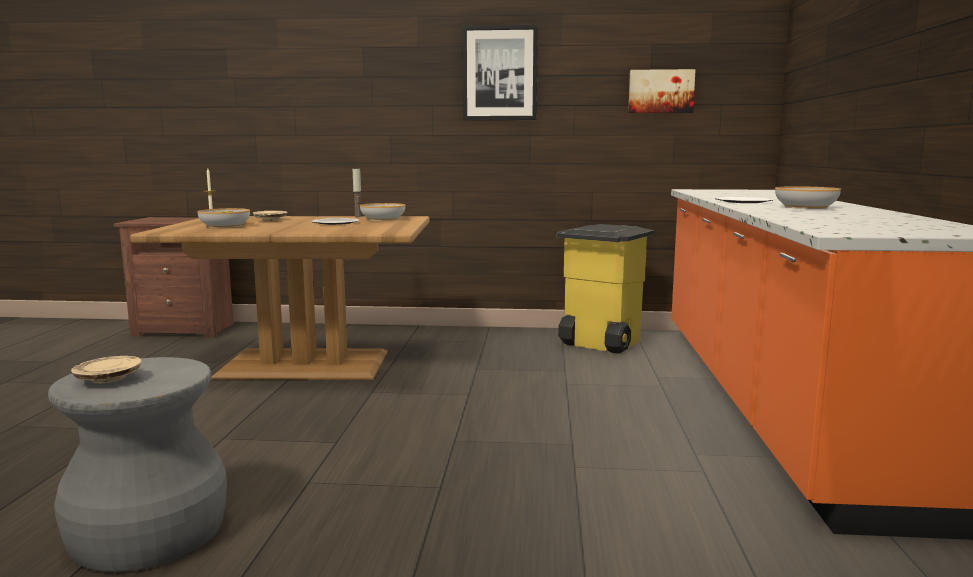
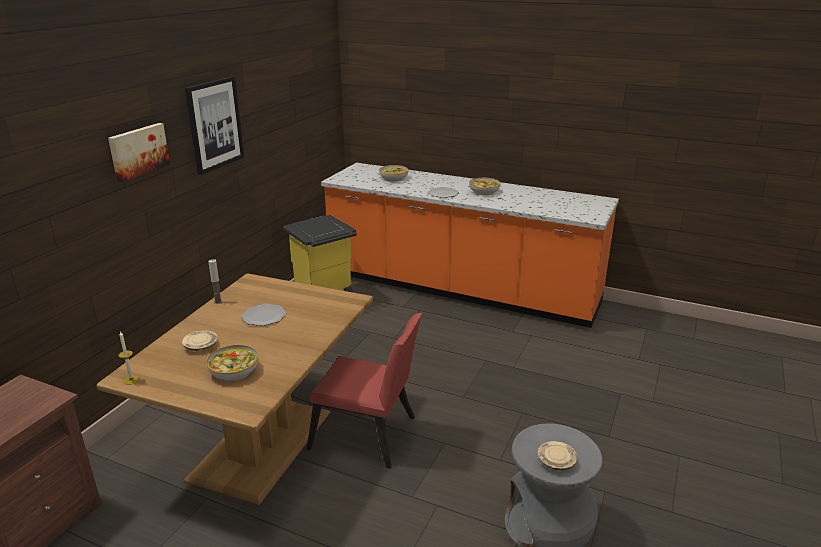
camera: 70 degrees left, 15 degrees up
(335, 402) = (368, 436): none -> red chair
(383, 219) = (254, 293): bowl -> bowl (394, 178)
(661, 91) = (298, 112): picture -> picture (138, 151)

